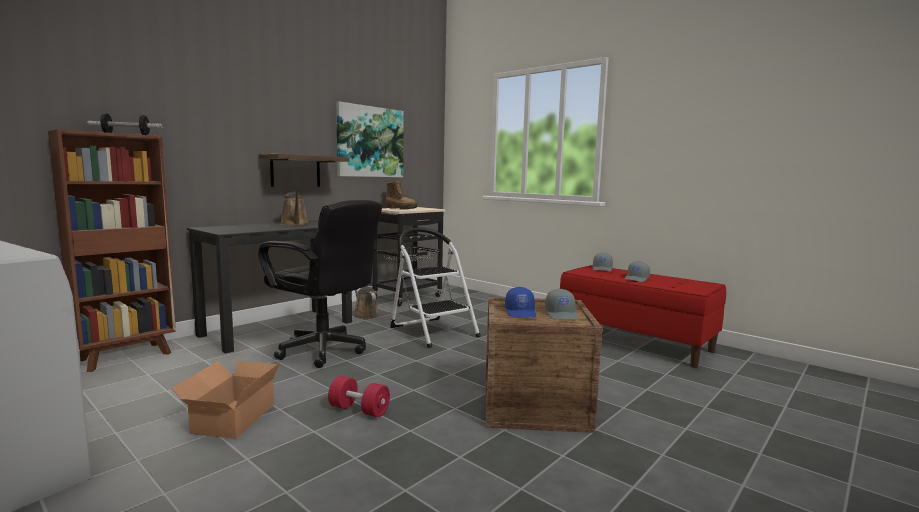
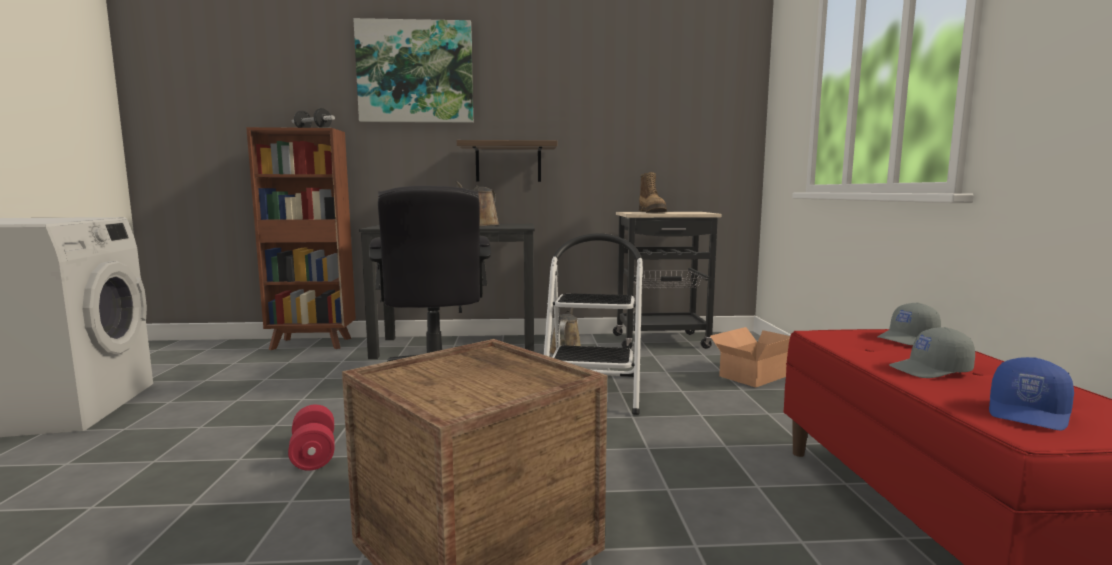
camera: 45 degrees right, 0 degrees up
(230, 419) = (231, 419): cardboard box -> cardboard box (752, 375)
(370, 142) = (621, 120): picture -> picture (415, 72)
(521, 312) = (452, 370): blue cap -> blue cap (1029, 413)
(562, 314) = (491, 389): grey cap -> none

